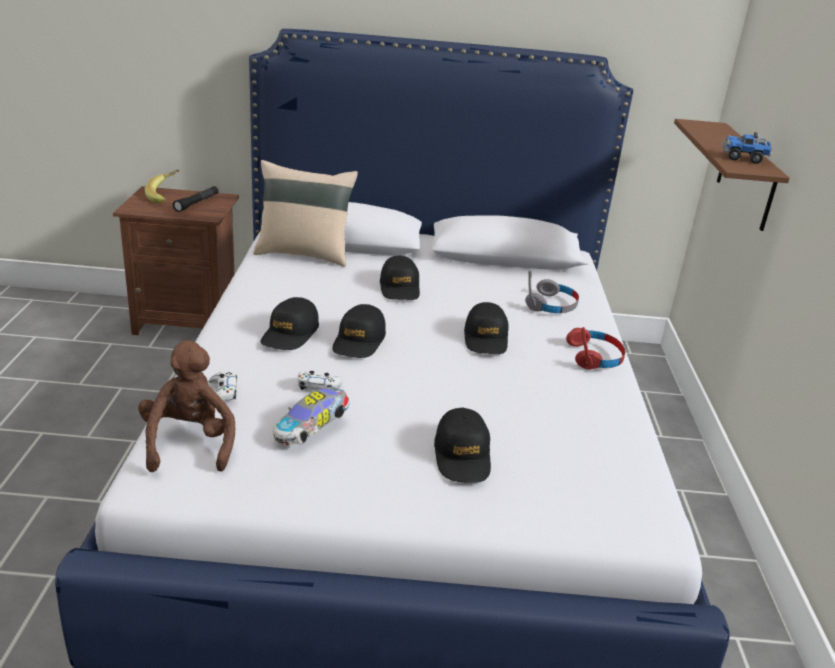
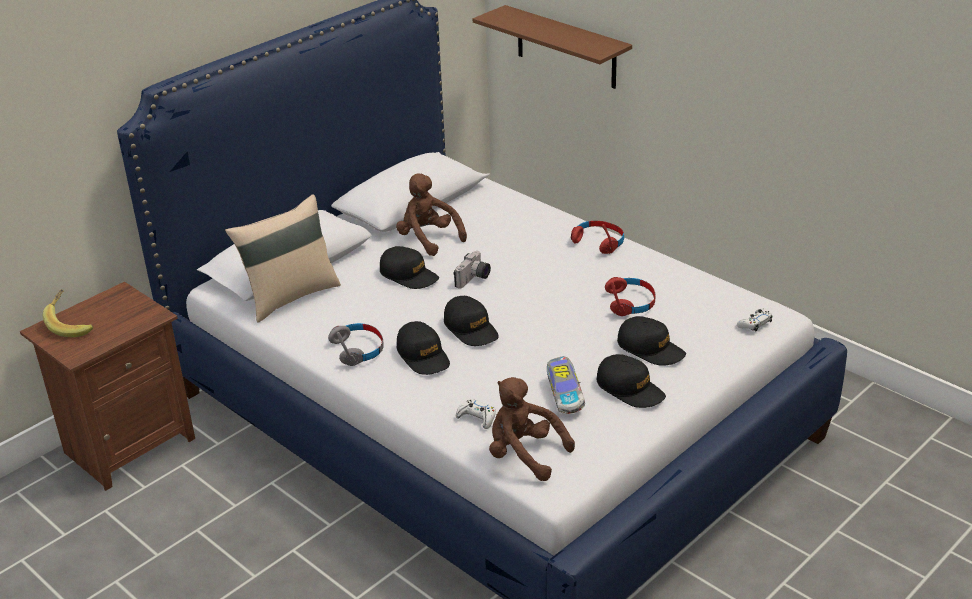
camera: 45 degrees left, 5 degrees up
(197, 203) = (114, 312): black flashlight -> none
(318, 387) = (516, 371): white game controller -> white game controller (755, 324)
(437, 317) = (474, 279): none -> camera
(464, 278) = (428, 239): none -> brown plush toy
(486, 338) = (527, 273): black cap -> black cap (630, 389)
(524, 412) = (630, 302): none -> red headphones
(552, 305) = (514, 222): grey headphones -> grey headphones (358, 349)
(744, 159) = (584, 40): toy truck -> none

